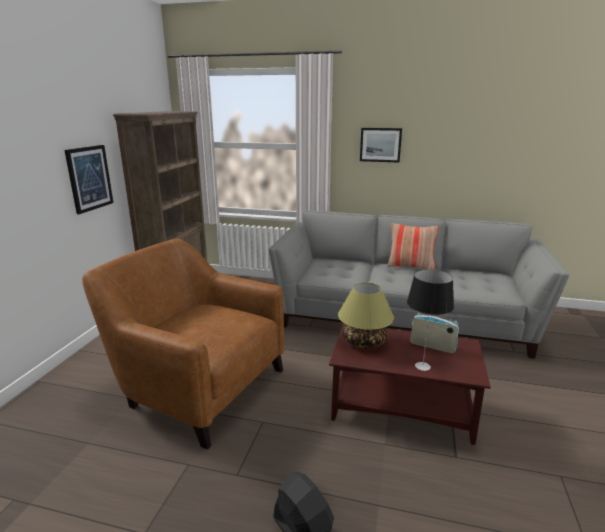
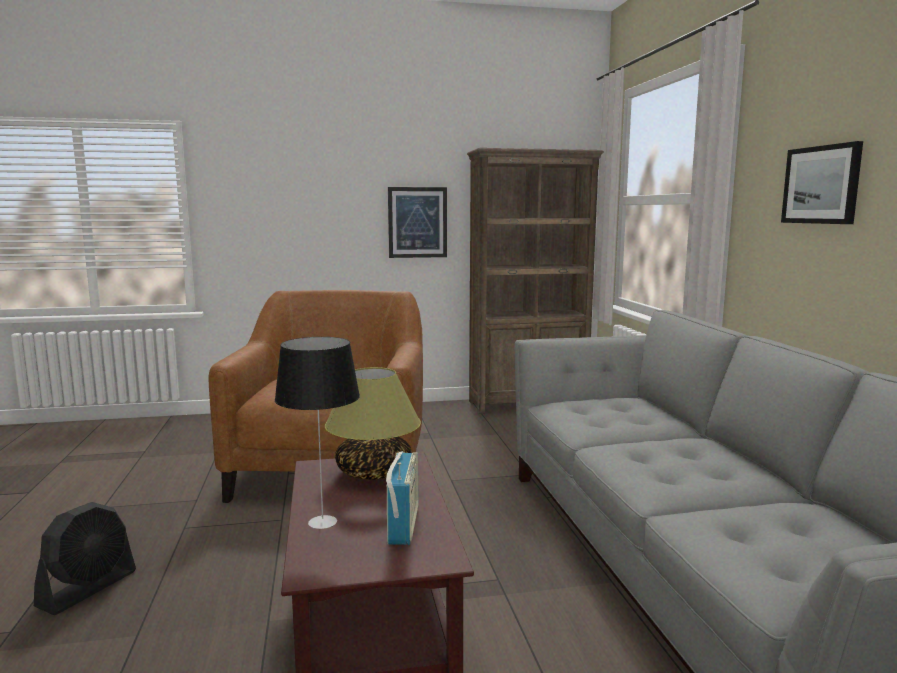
camera: 65 degrees right, 10 degrees down
(410, 266) = (743, 461): pillow -> none

